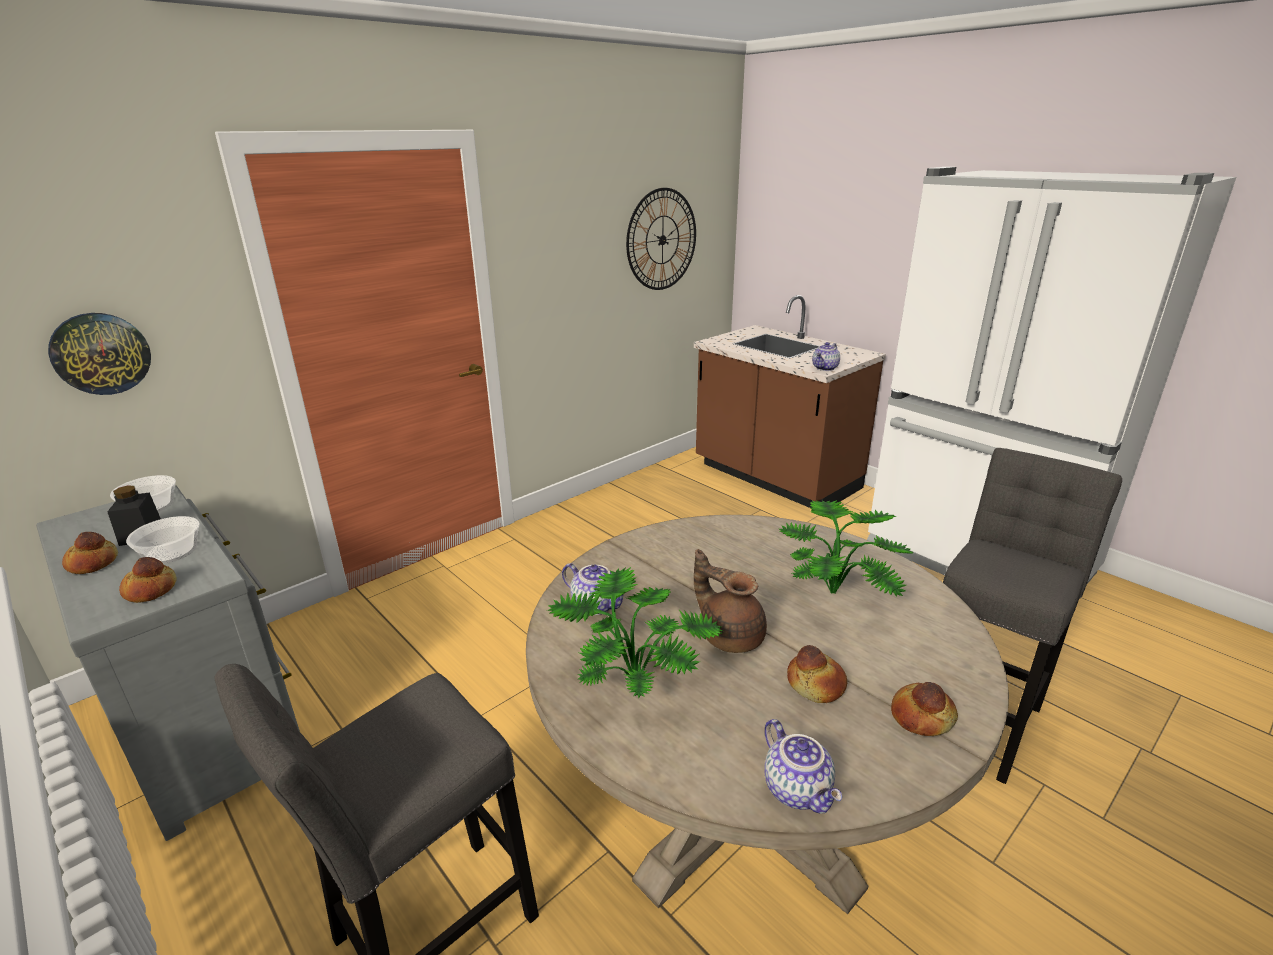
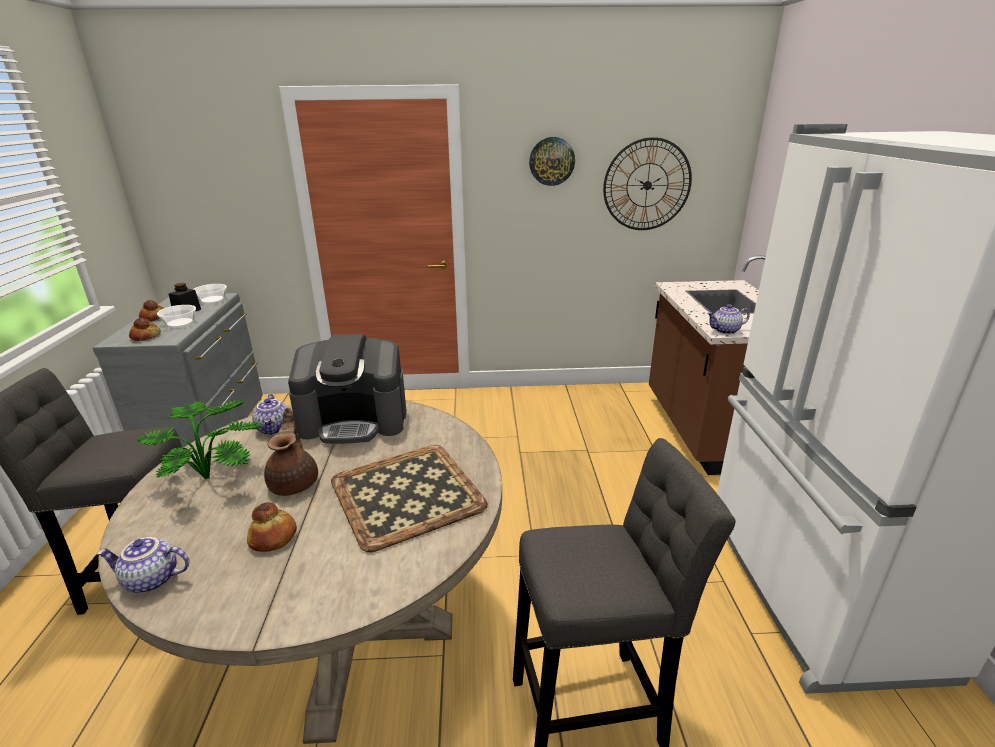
camera: 40 degrees right, 0 degrees up
(101, 353) = (212, 211): wall clock -> wall clock (551, 161)
(661, 558) = (355, 420): none -> coffee machine
(798, 790) = (151, 580): teapot -> teapot turned 75 degrees clockwise
(839, 591) = (406, 495): potted plant -> tray
(921, 716) = (281, 596): bread -> none

